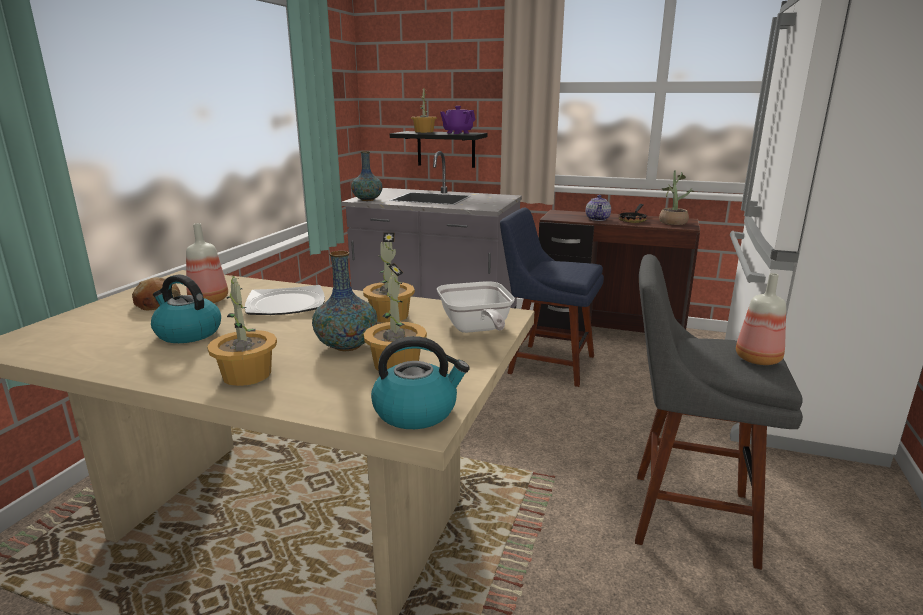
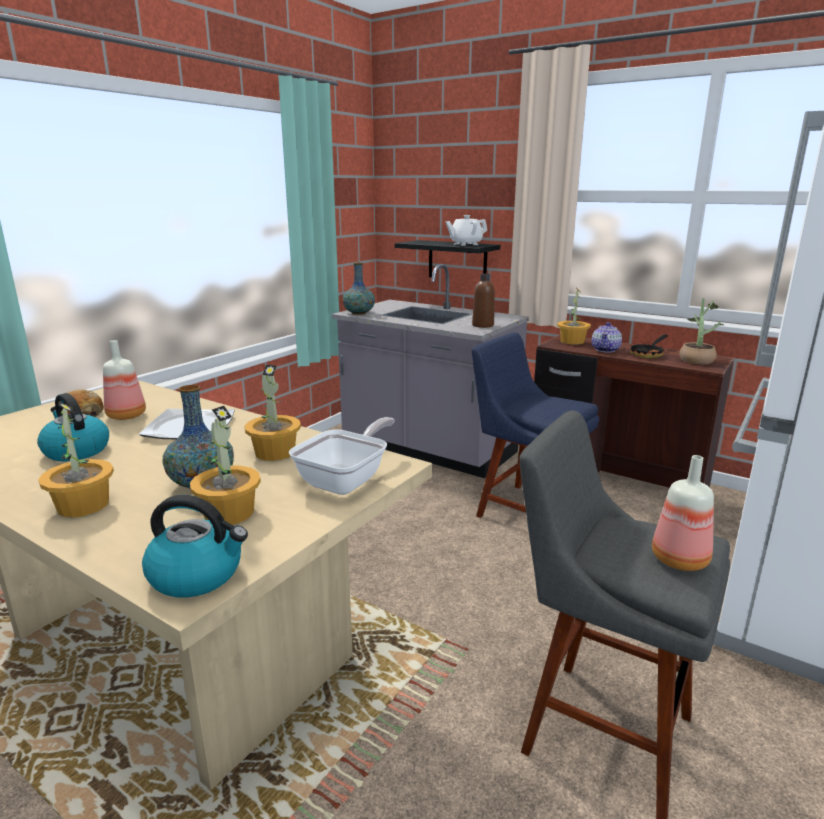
camera: 15 degrees right, 0 degrees up
(423, 132) = (433, 242): potted plant -> potted plant (571, 341)
(457, 133) = (465, 244): purple teapot -> white teapot
(476, 329) = (347, 480): frying pan -> frying pan turned 150 degrees counterclockwise
(490, 204) = (483, 325): none -> brown bottle

